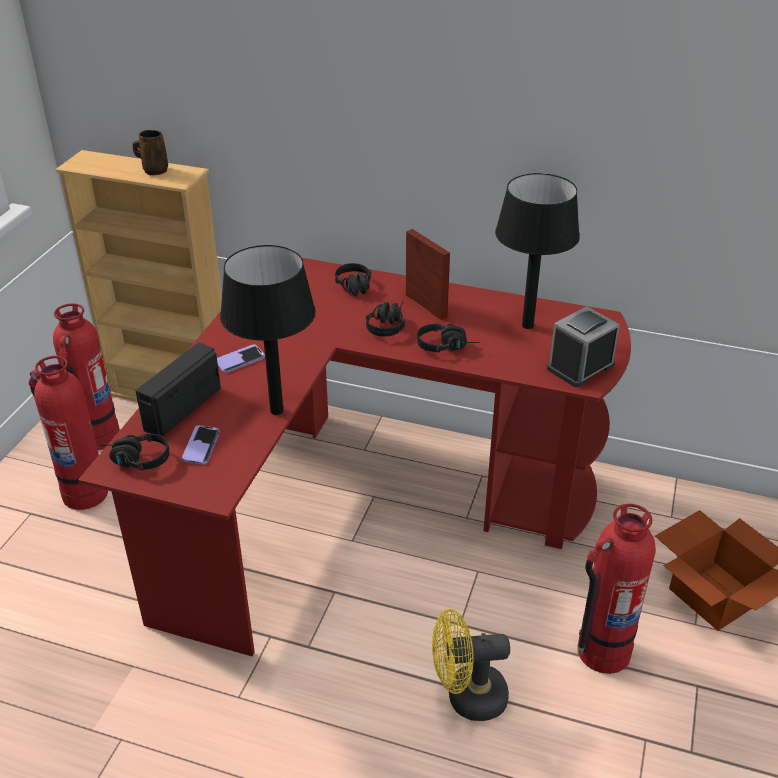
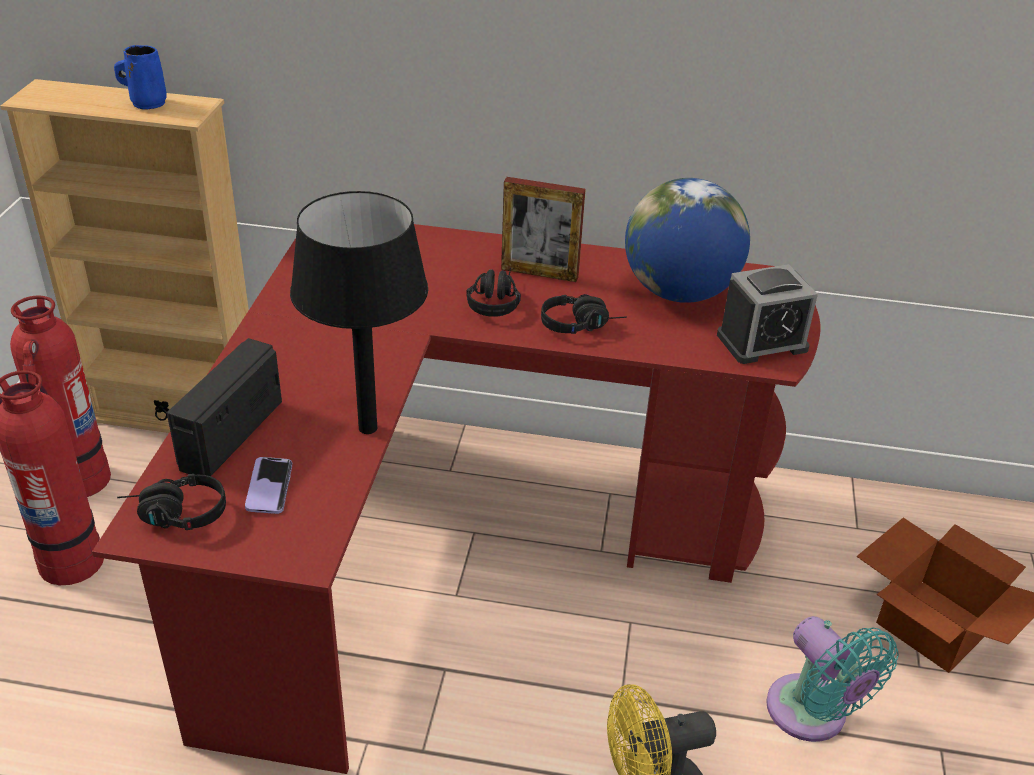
camera: 10 degrees left, 0 degrees up
(154, 170) = (146, 103): brown mug -> blue mug
(240, 360) = (300, 360): phone -> none
(356, 289) = (441, 256): black headphones -> none
(426, 306) = (539, 273): picture frame -> picture frame turned 150 degrees clockwise
(527, 326) = (679, 292): black table lamp -> globe
(580, 367) = (762, 342): alarm clock -> alarm clock turned 150 degrees counterclockwise
(602, 651) = (812, 715): fire extinguisher -> turquoise fan

